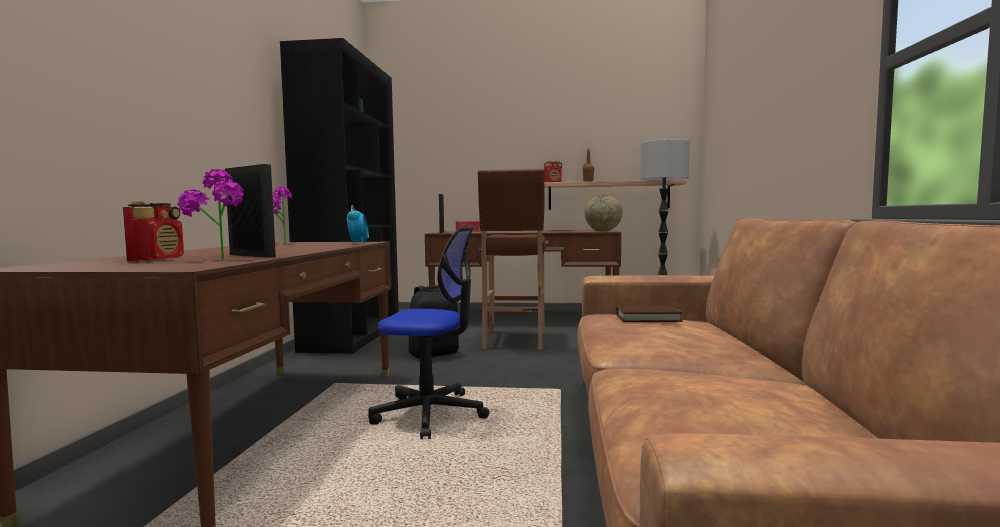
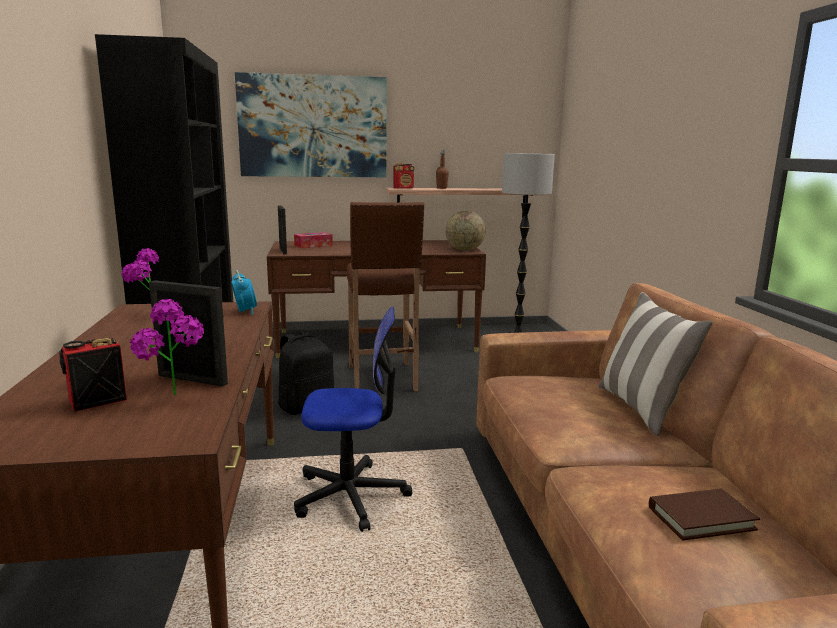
camera: 15 degrees left, 10 degrees up
(157, 259) = (96, 401): radio -> radio turned 120 degrees counterclockwise
(477, 135) = (313, 126): none -> picture
(647, 318) = (560, 389): brown book -> brown book (701, 518)
(737, 337) = (642, 409): none -> pillow

